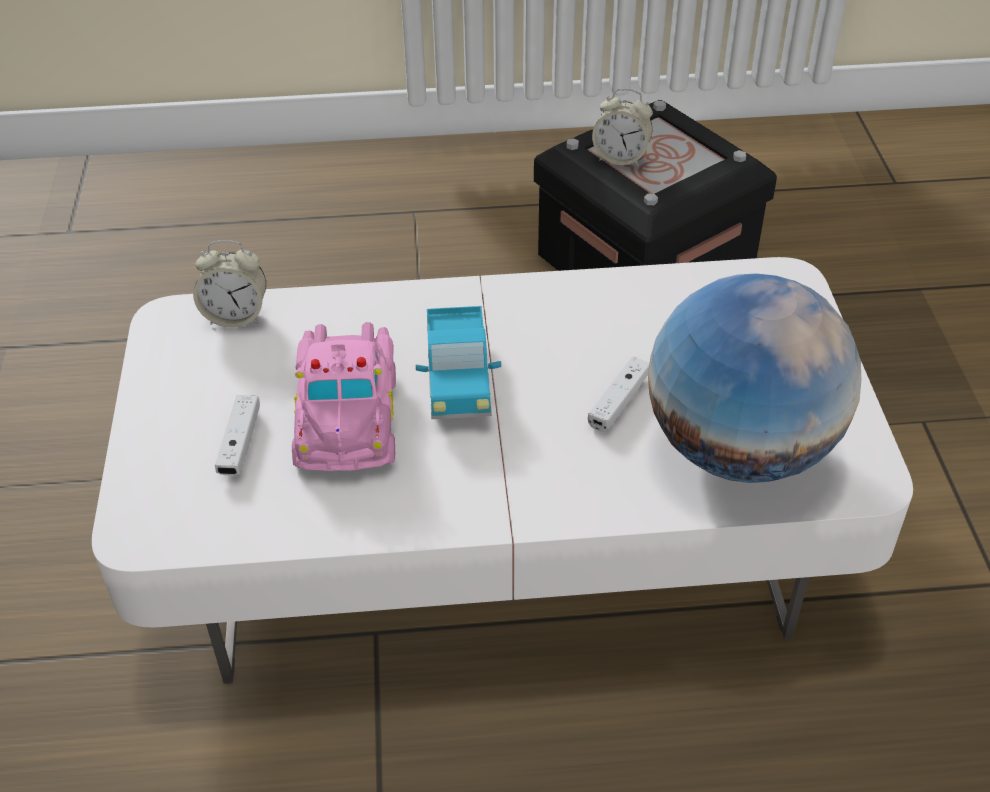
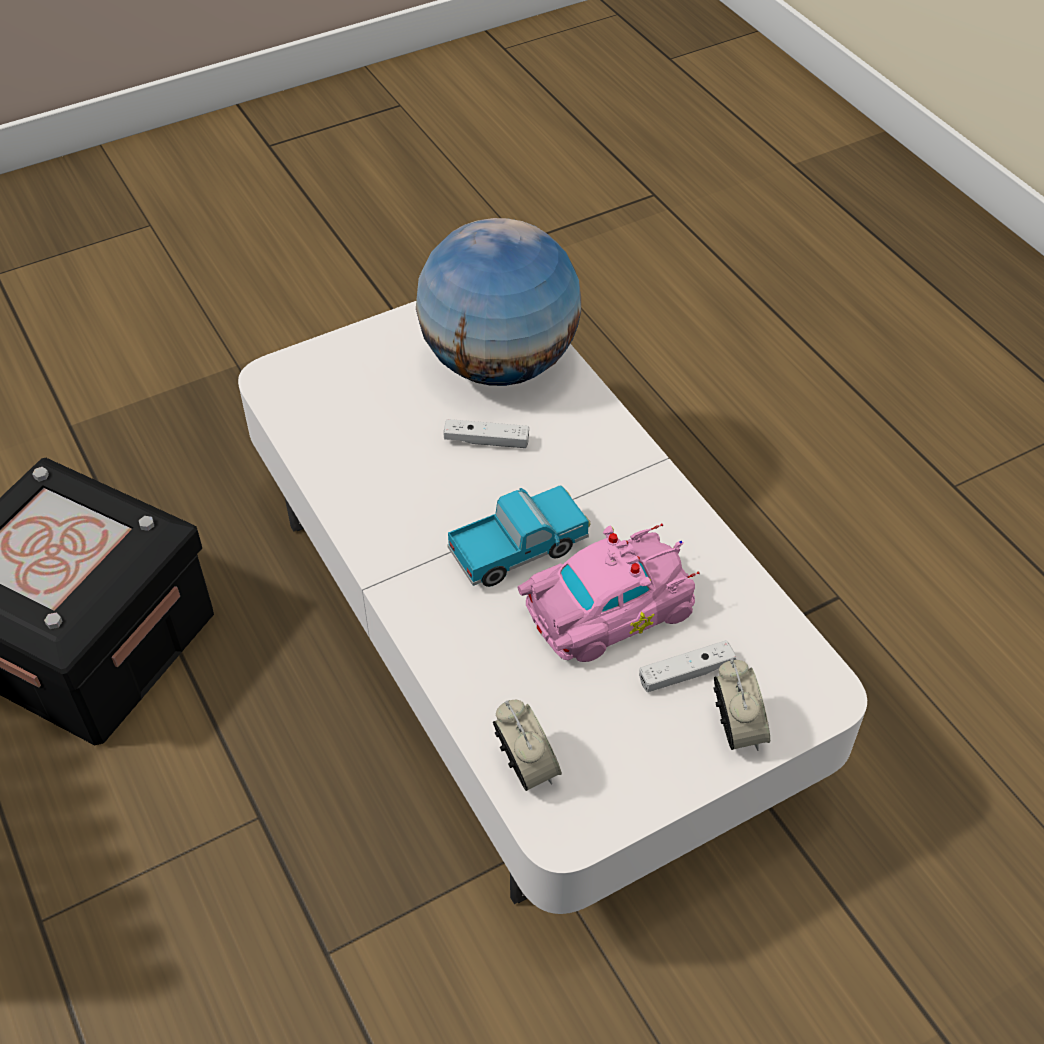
camera: 115 degrees left, 5 degrees up
(621, 158) = (69, 571): alarm clock -> alarm clock (736, 730)

